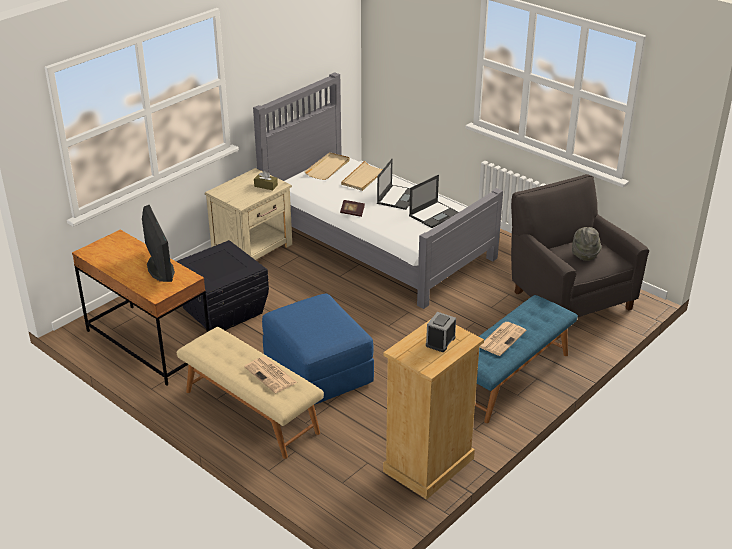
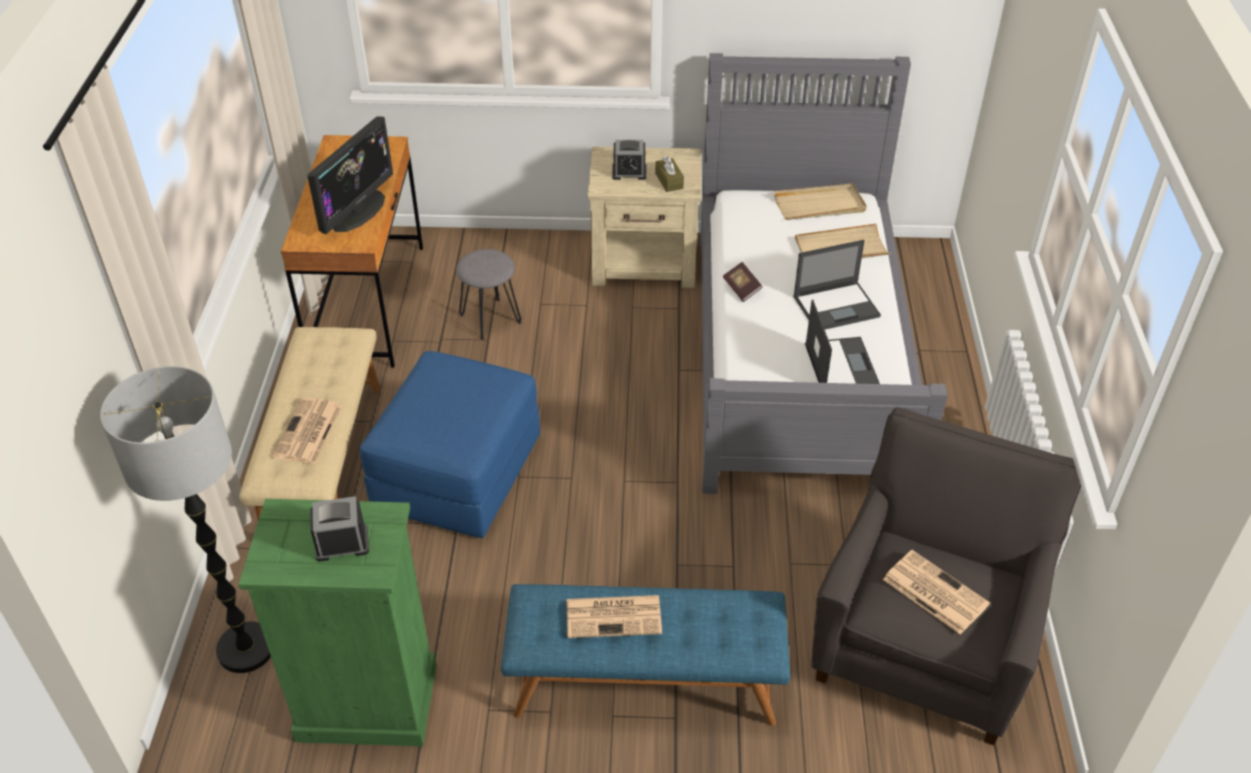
camera: 50 degrees right, 10 degrees up
(222, 311) = (490, 319): black storage box -> grey stool
(242, 192) = (629, 172): none -> alarm clock
(347, 492) = (246, 648): none -> floor lamp
(428, 465) = (366, 702): beige dresser -> green dresser
(434, 214) = (841, 365): laptop -> laptop turned 105 degrees counterclockwise
(584, 254) = (933, 592): grey hat -> newspaper

